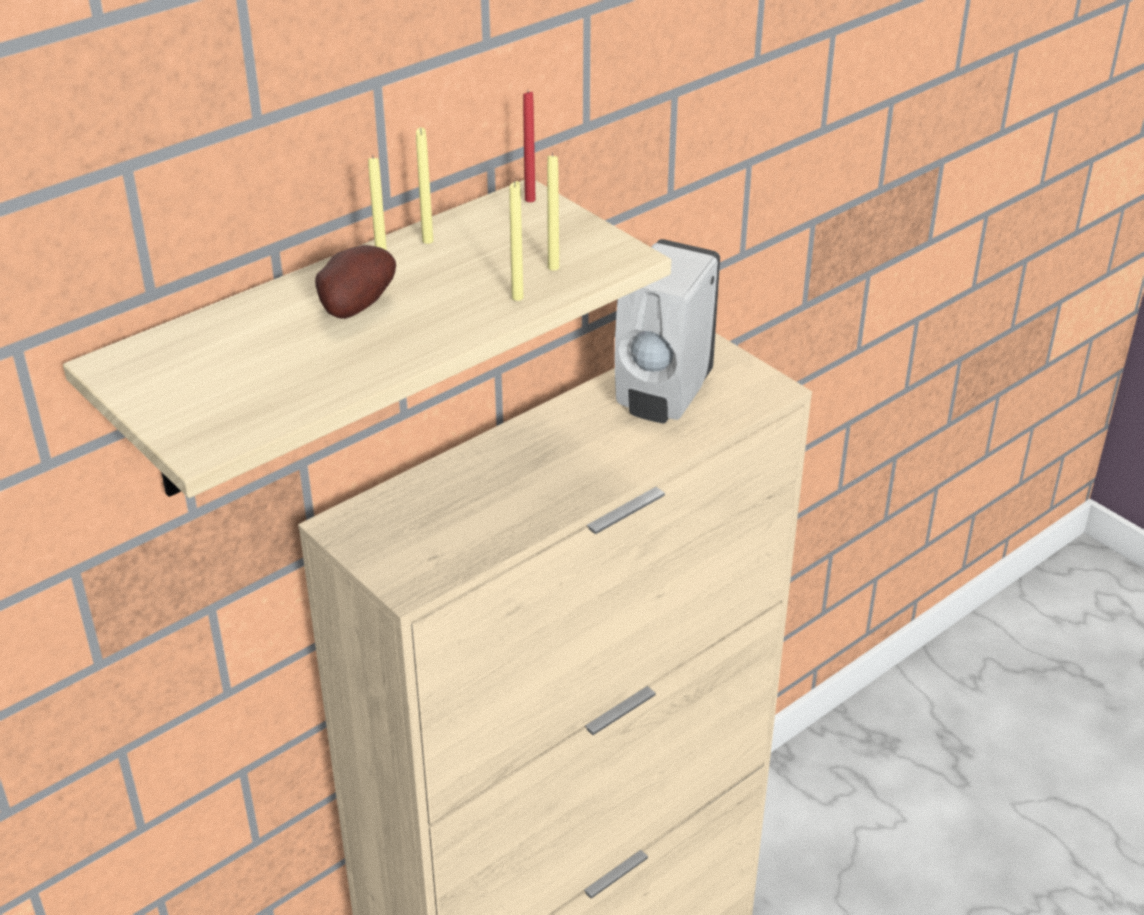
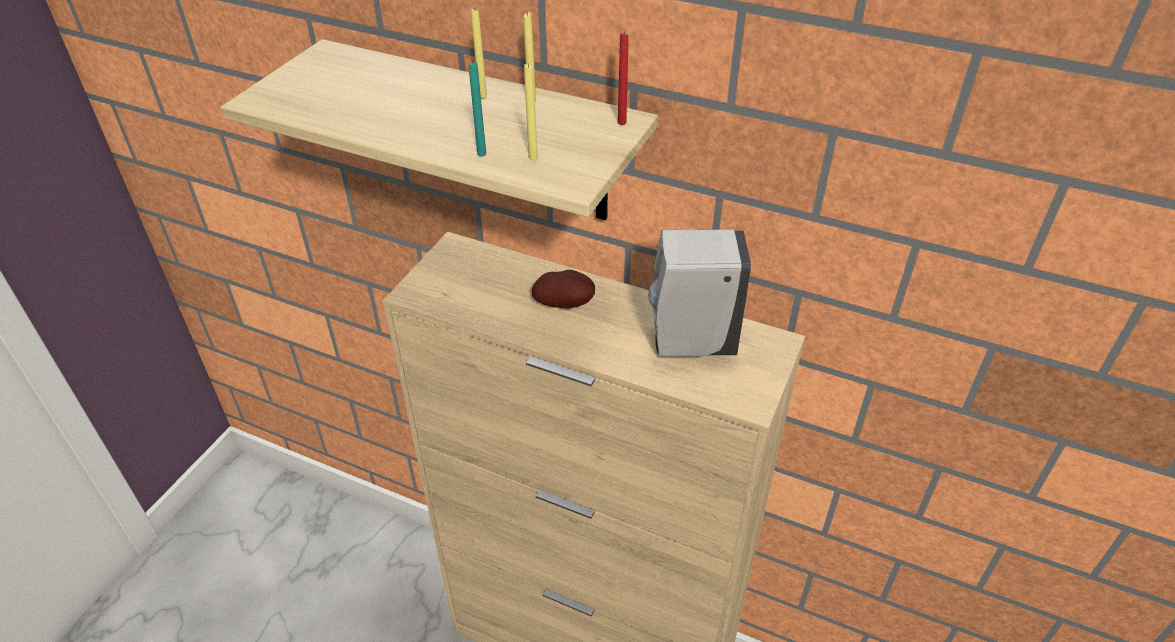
camera: 65 degrees right, 5 degrees up
(353, 308) = (428, 101): potato -> potato (565, 304)
(517, 297) = (481, 154): yellow candle -> turquoise candle

